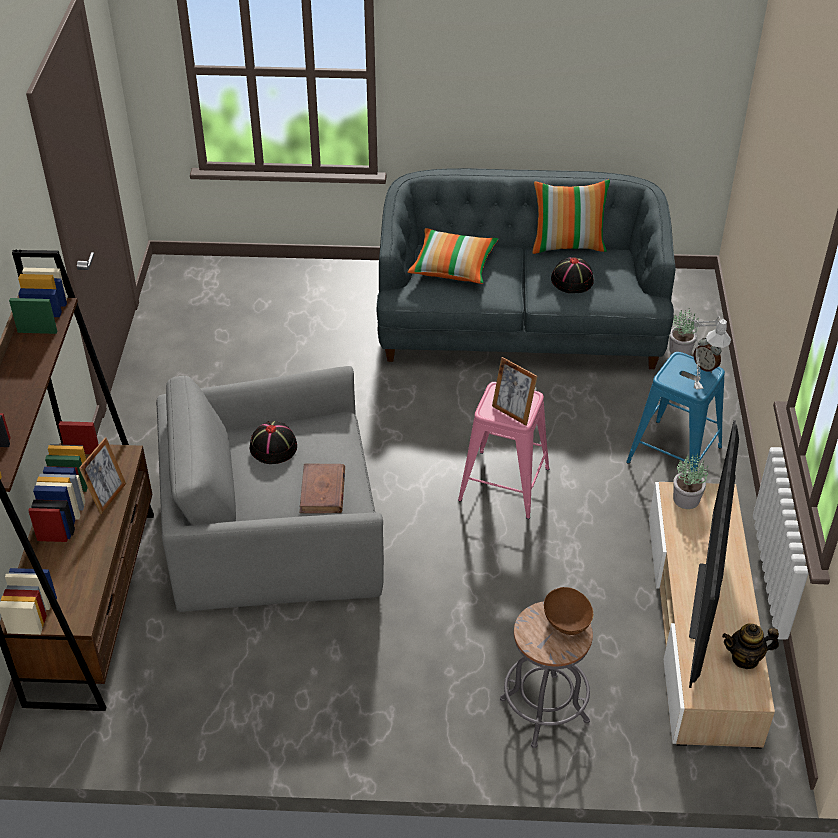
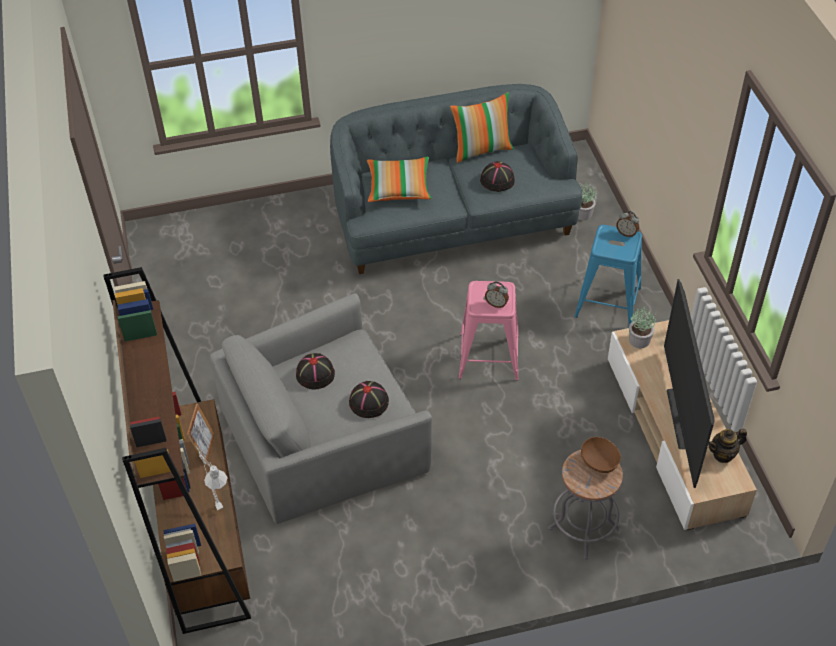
camera: 15 degrees left, 5 degrees up
(322, 491) = (369, 402): brown book -> black hat
(512, 412) = (496, 304): picture frame -> alarm clock
(693, 385) = (622, 250): grey table lamp -> grey table lamp (216, 502)

